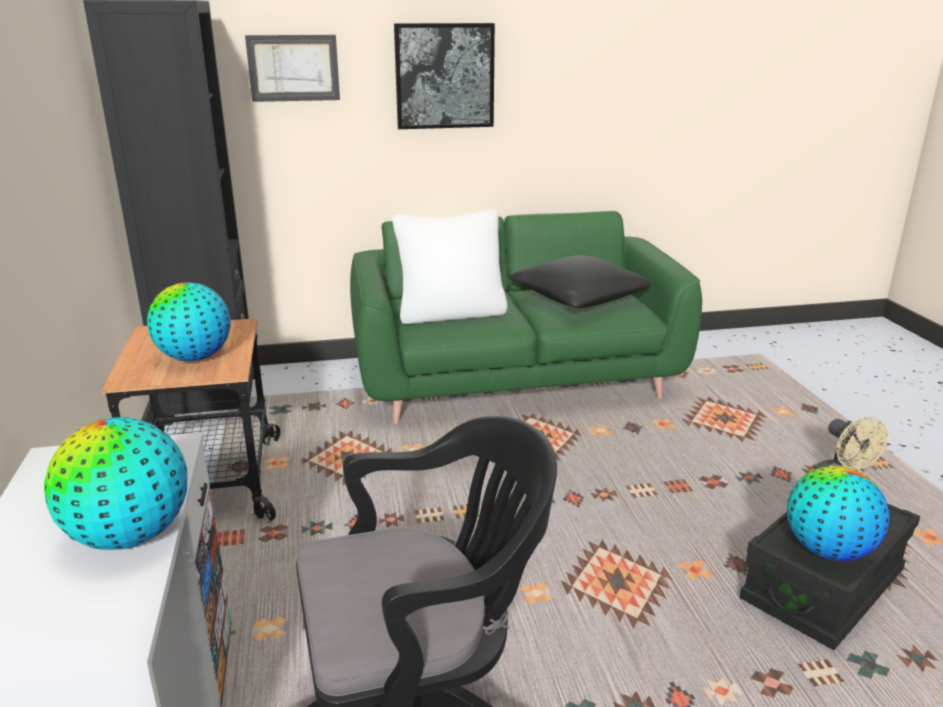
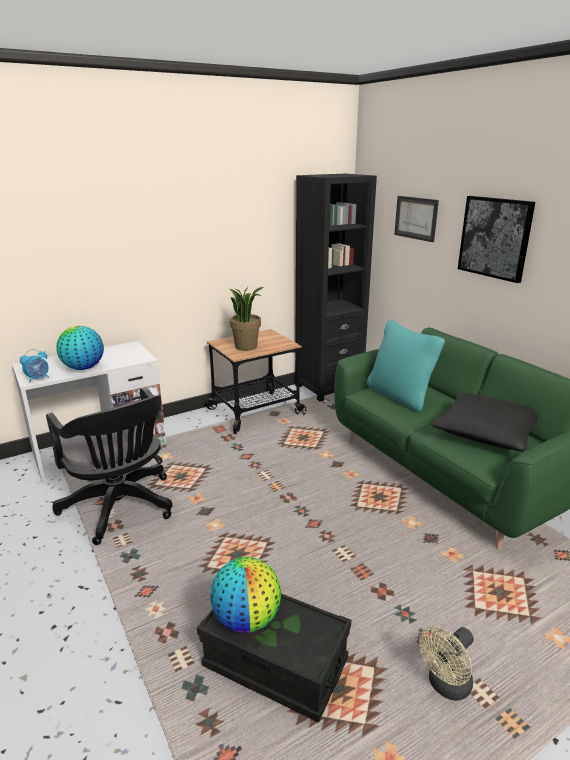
camera: 70 degrees right, 0 degrees up
(116, 622) = (38, 378): none -> alarm clock
(194, 358) = (246, 346): globe -> potted plant
(451, 314) = (400, 396): white pillow -> turquoise pillow

